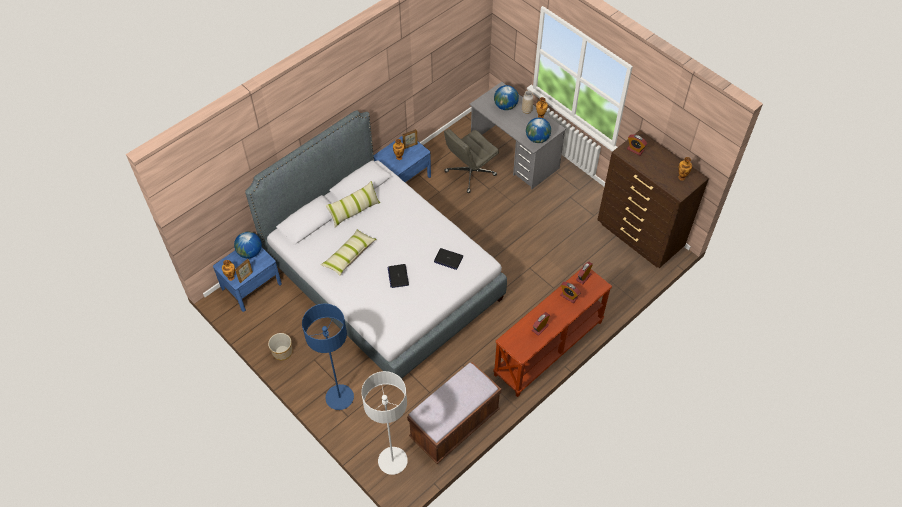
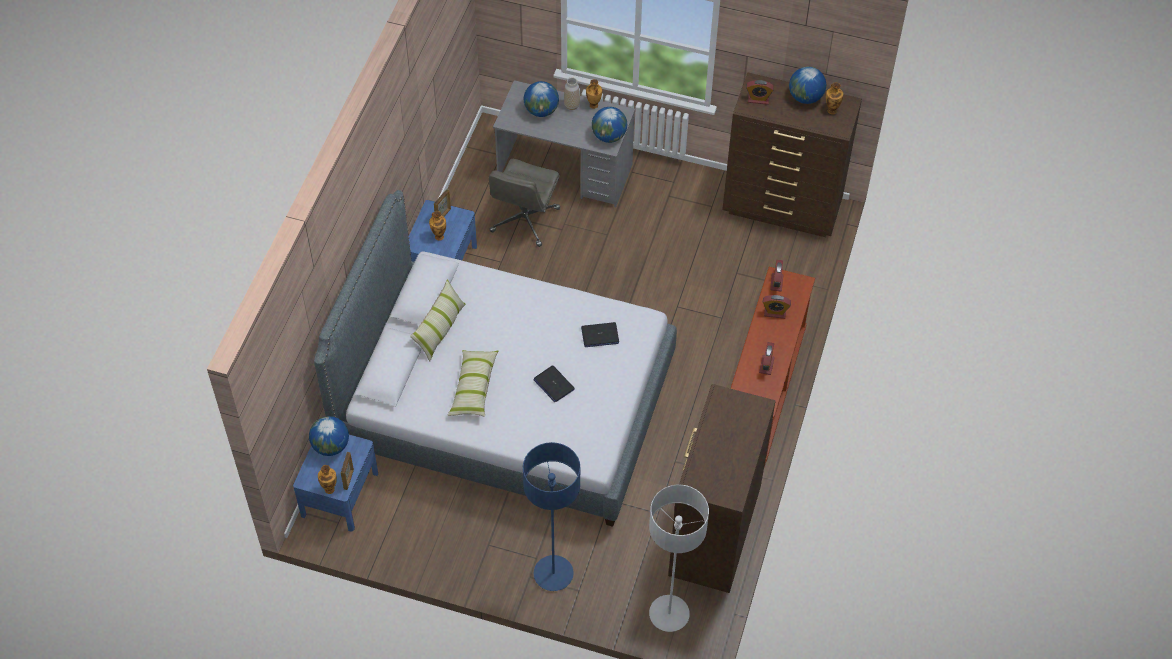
camera: 30 degrees left, 0 degrees up
(282, 352) = (441, 555): planter -> none
(454, 424) = (713, 535): brown bench -> brown dresser
(669, 161) = (805, 97): none -> globe

